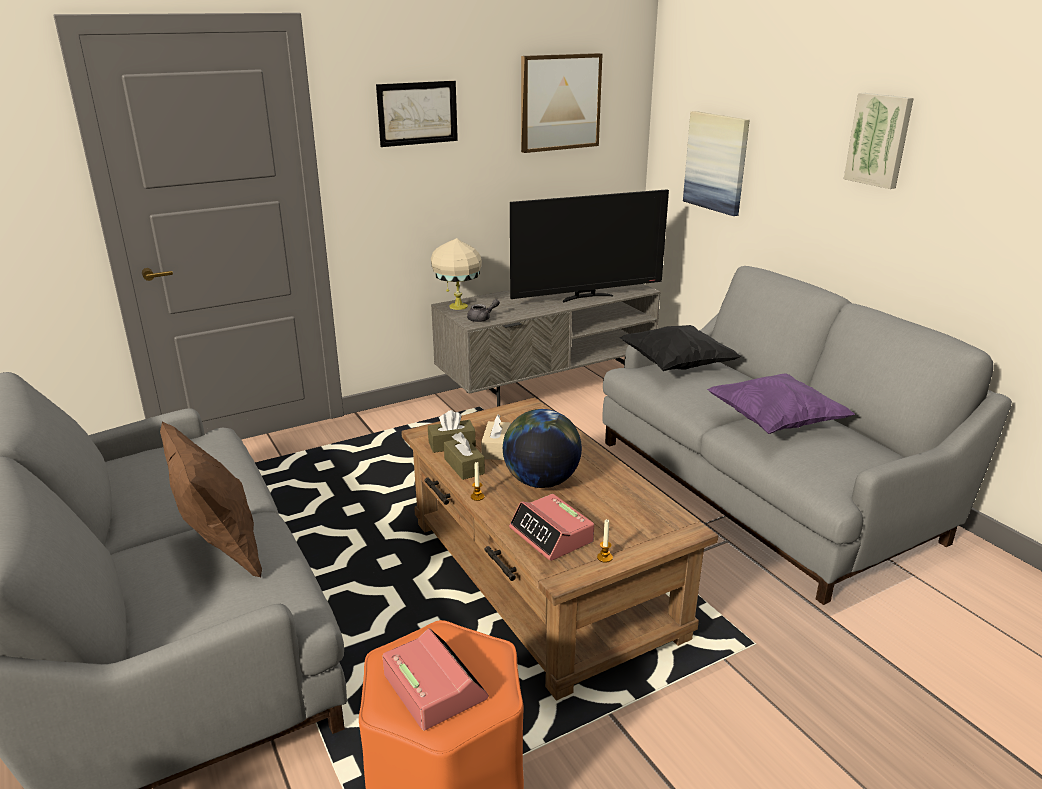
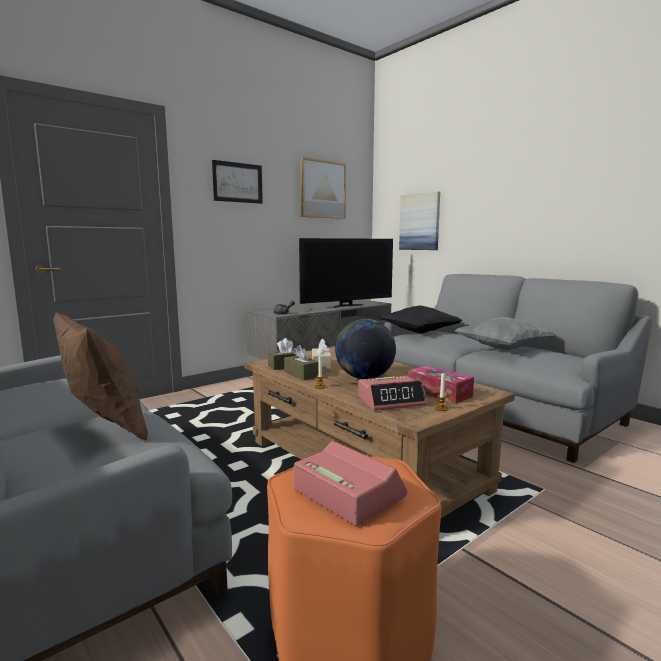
camera: 10 degrees left, 15 degrees down
(457, 306) = (264, 310): beige table lamp -> none
(551, 535) = (391, 401): alarm clock -> alarm clock turned 60 degrees counterclockwise
(620, 524) = (439, 392): none -> tissue box
(775, 422) = (502, 349): purple pillow -> grey pillow
(879, 140) = (530, 182): picture -> none

